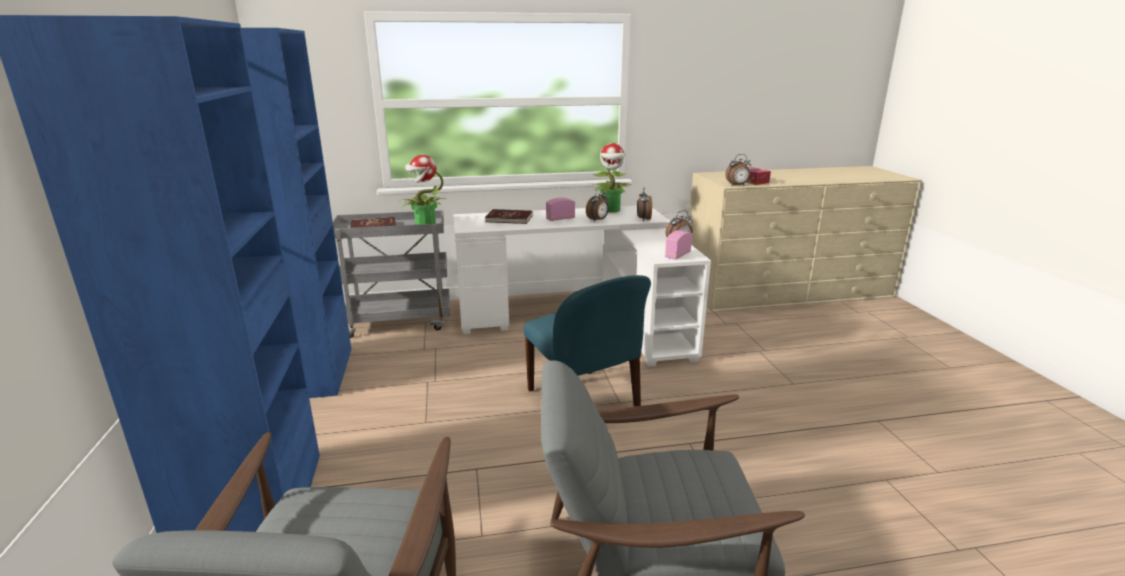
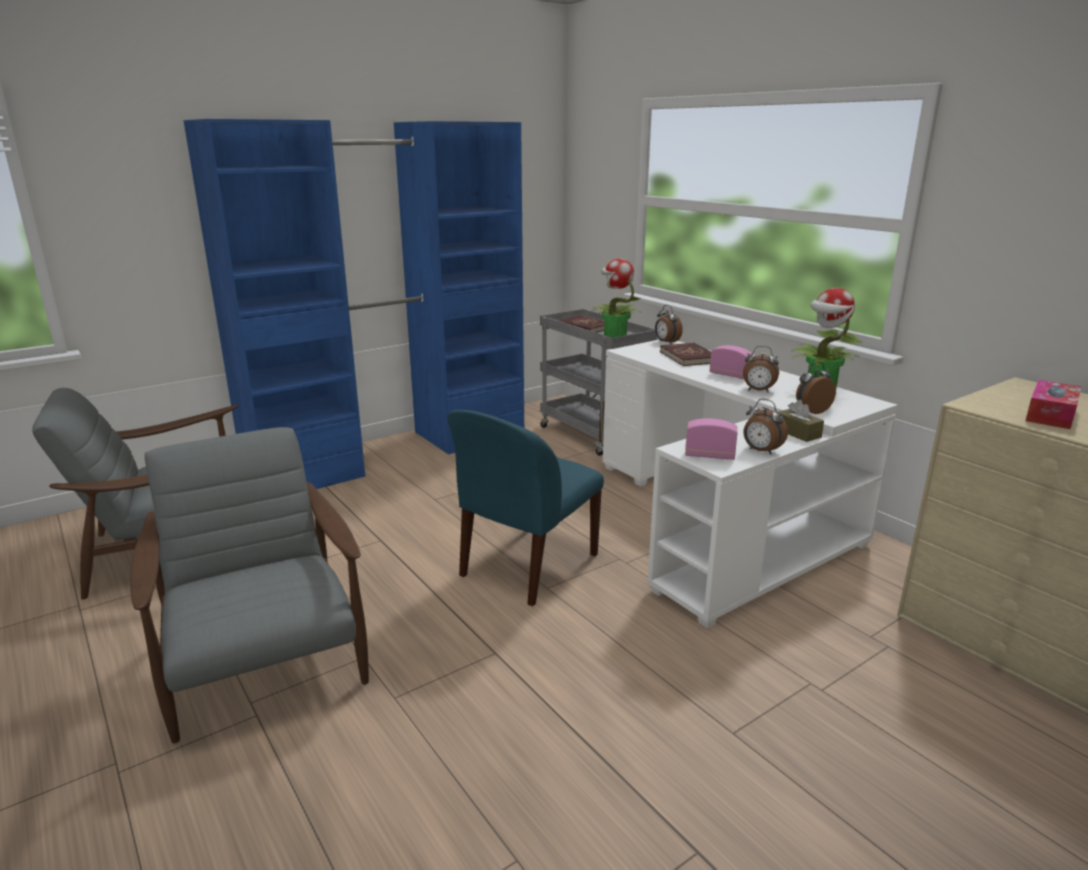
camera: 65 degrees right, 0 degrees up
(659, 232) = (797, 433): none -> brown tissue box
(737, 185) = (984, 410): alarm clock -> alarm clock (666, 342)

